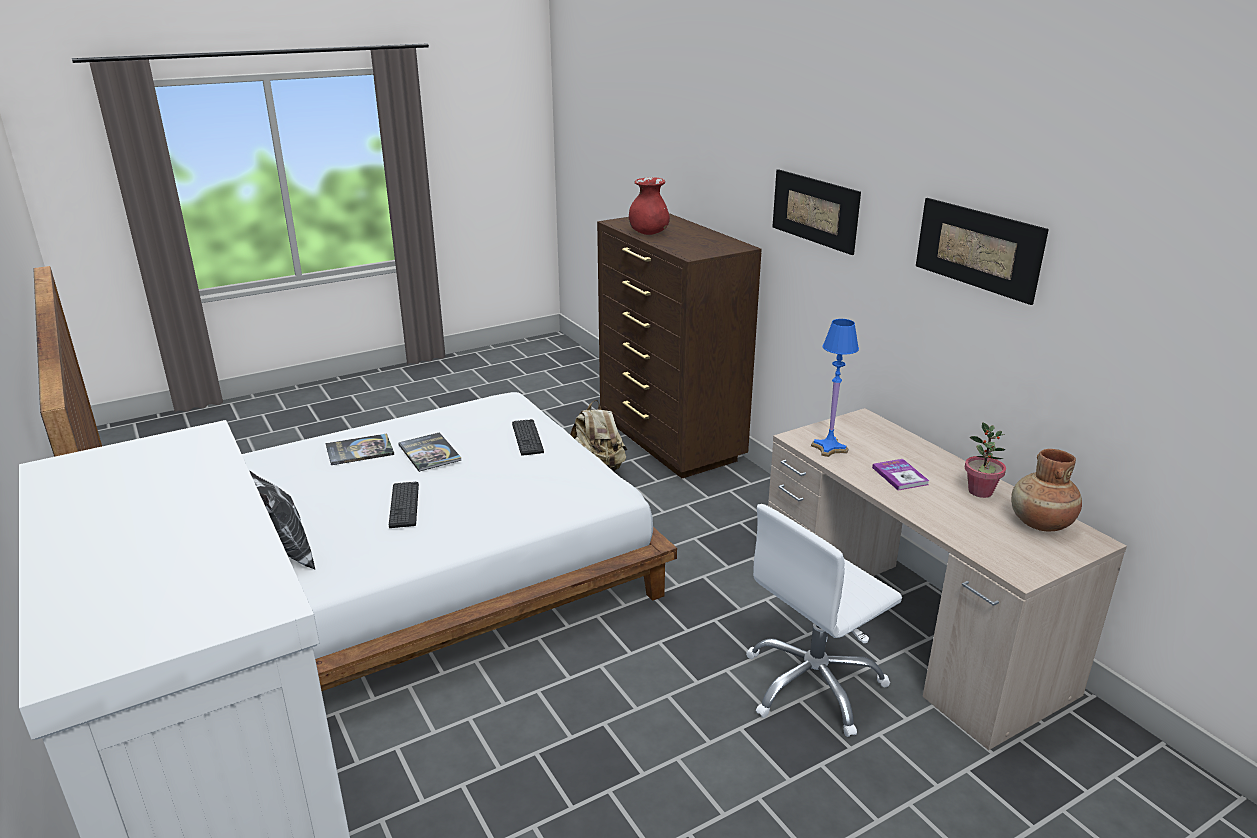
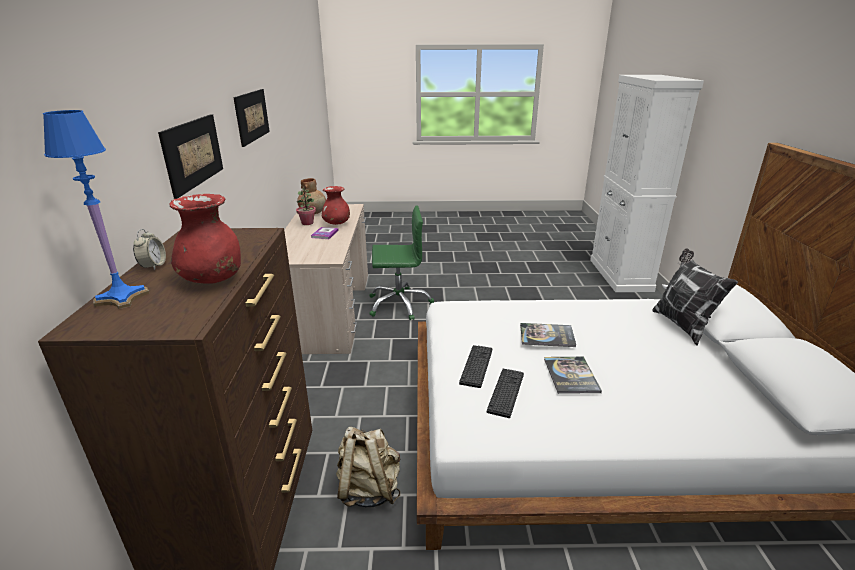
camera: 150 degrees left, 0 degrees up
(359, 450) = (641, 401): book -> book (547, 336)
(404, 505) = (596, 332): keyboard -> keyboard (506, 392)
(702, 231) = (153, 266): none -> alarm clock
(813, 685) = (399, 304): white office chair -> green office chair
(829, 448) = (328, 250): blue table lamp -> blue table lamp (121, 298)
(934, 506) = (336, 223): none -> red vase

